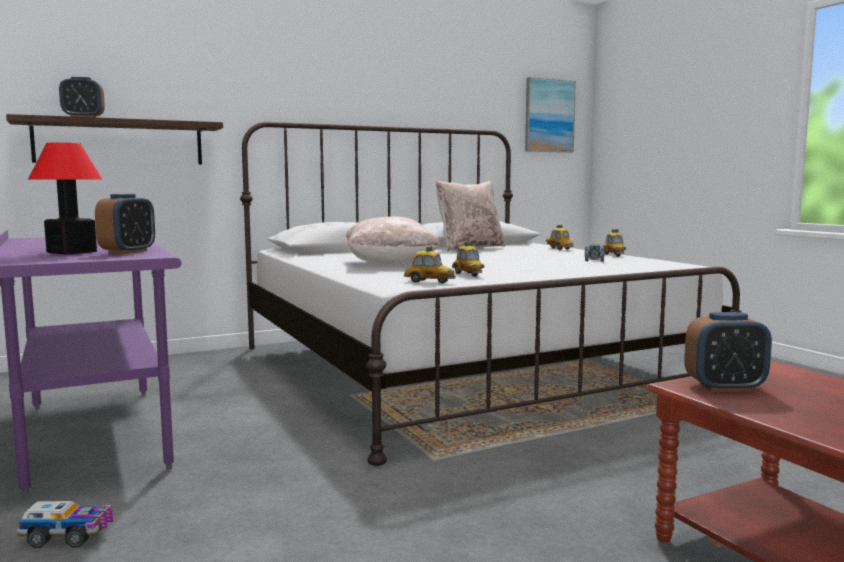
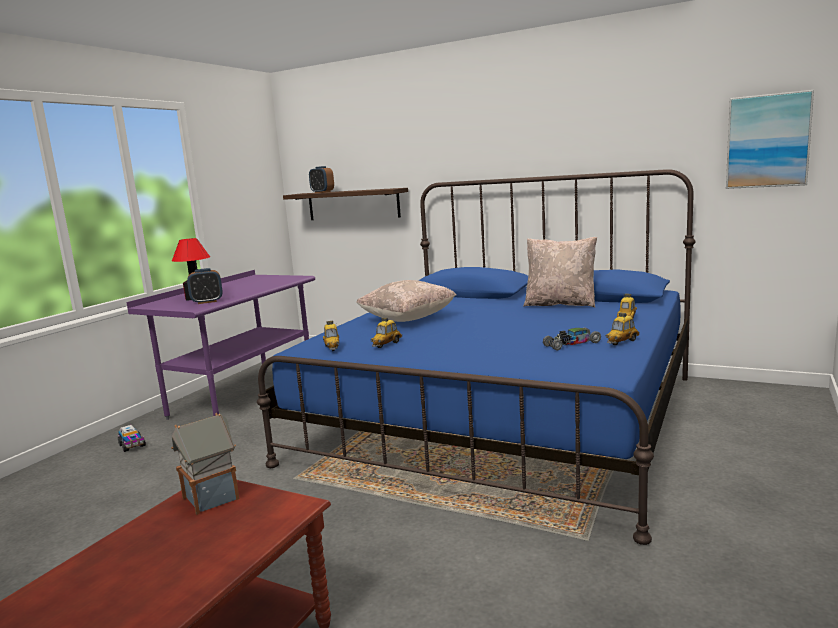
camera: 55 degrees right, 5 degrees up
(462, 368) = (501, 418): white bed -> blue bed
(725, 387) = (212, 497): alarm clock -> toy house

